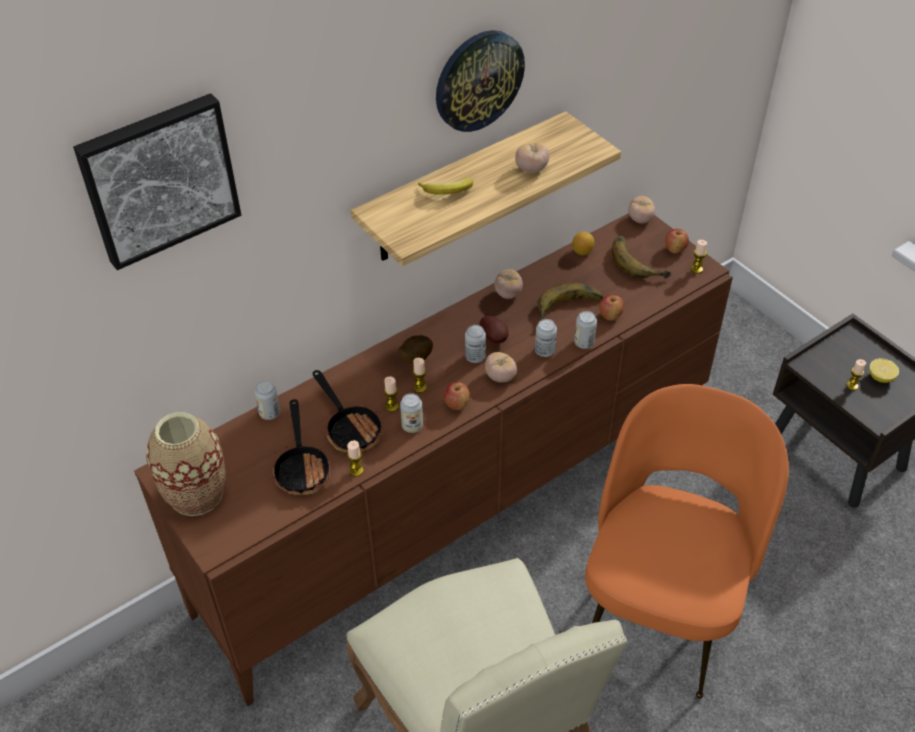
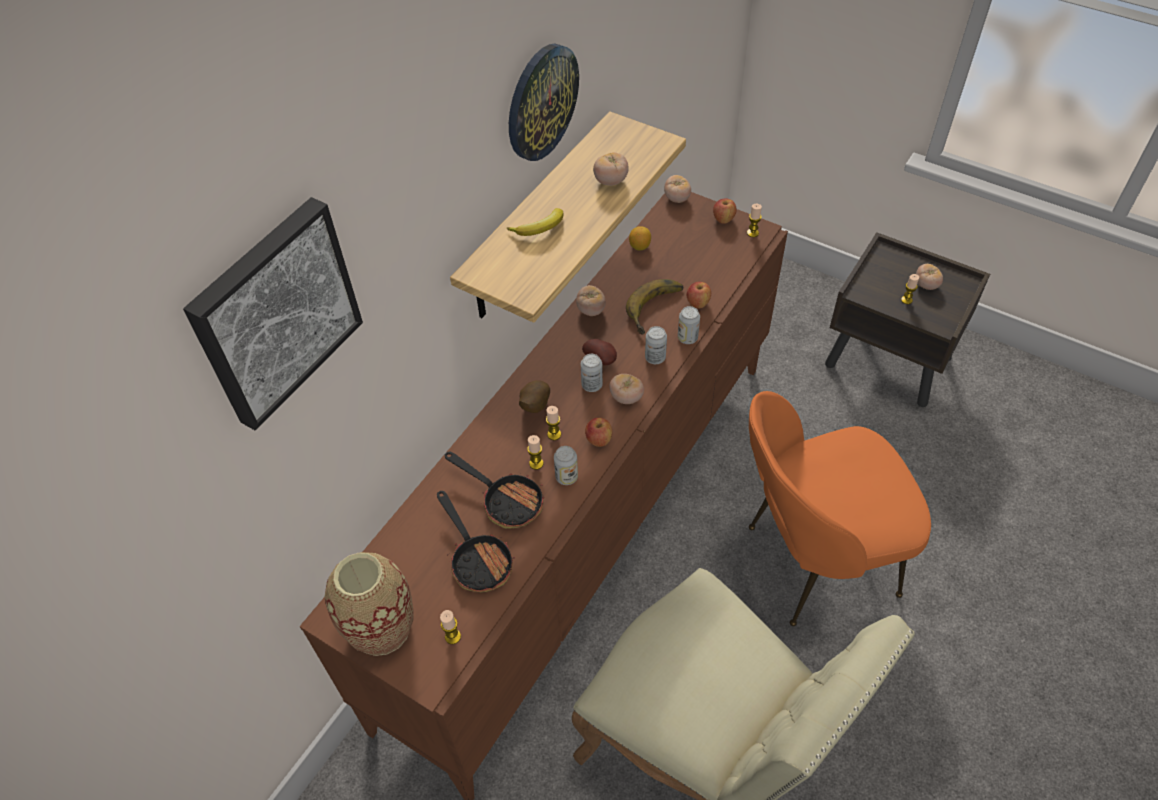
camera: 20 degrees left, 5 degrees up
(269, 413) = (414, 512): can -> none
(356, 471) = (534, 543): candle -> candle (453, 636)
(639, 260) = (696, 239): banana -> none
(660, 614) = (809, 564): orange chair -> orange chair turned 105 degrees counterclockwise
(880, 377) = (926, 285): lemon -> tomato

